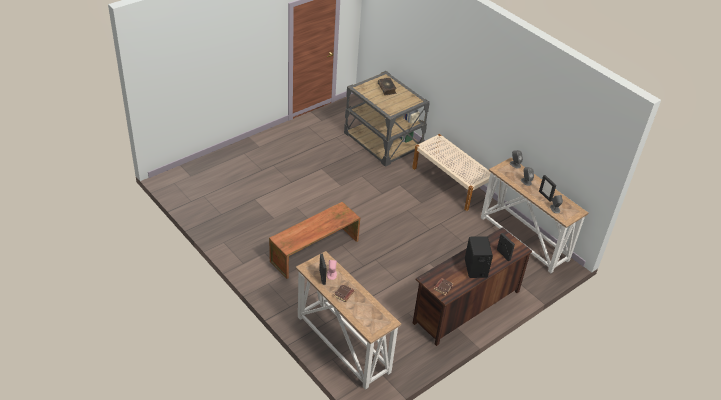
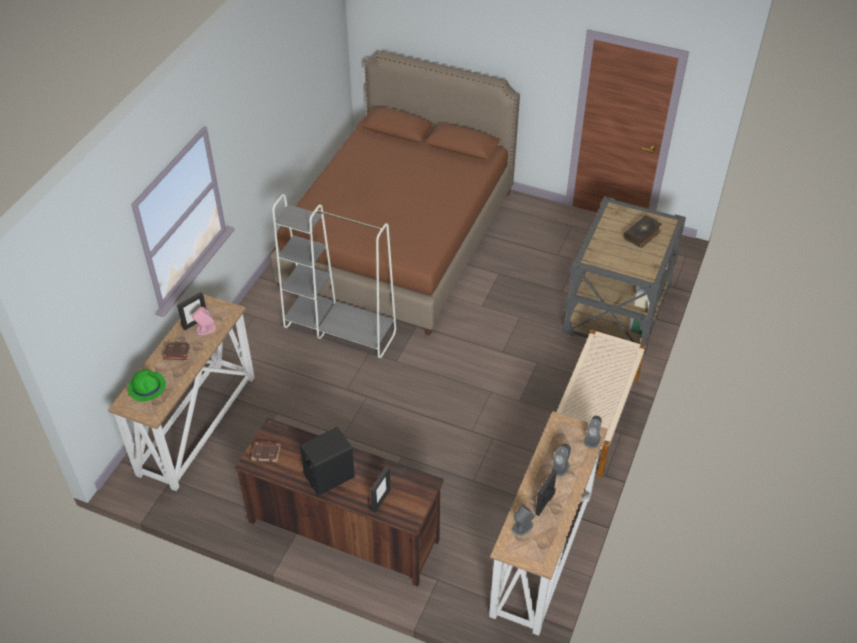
camera: 65 degrees right, 5 degrees up
(256, 194) = (399, 239): none -> brown bed
(314, 250) = (340, 332): brown bench -> grey clothes rack
(363, 317) = (147, 386): none -> green hat

